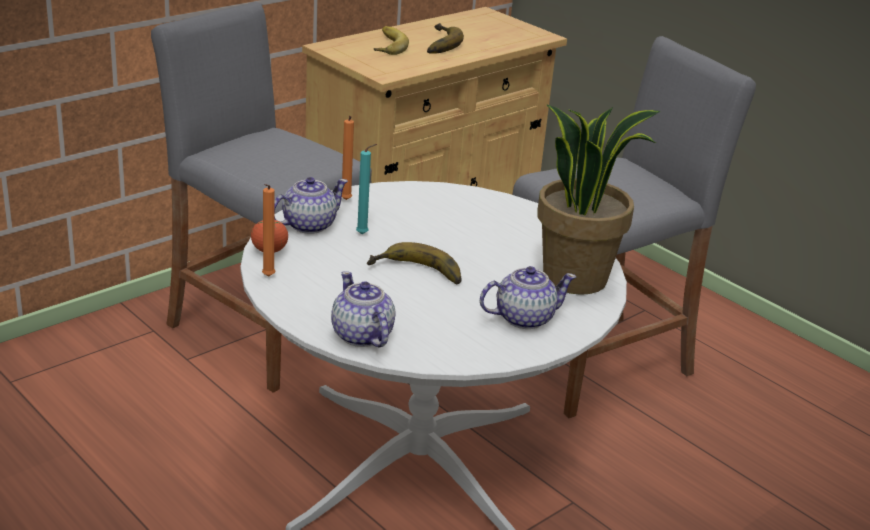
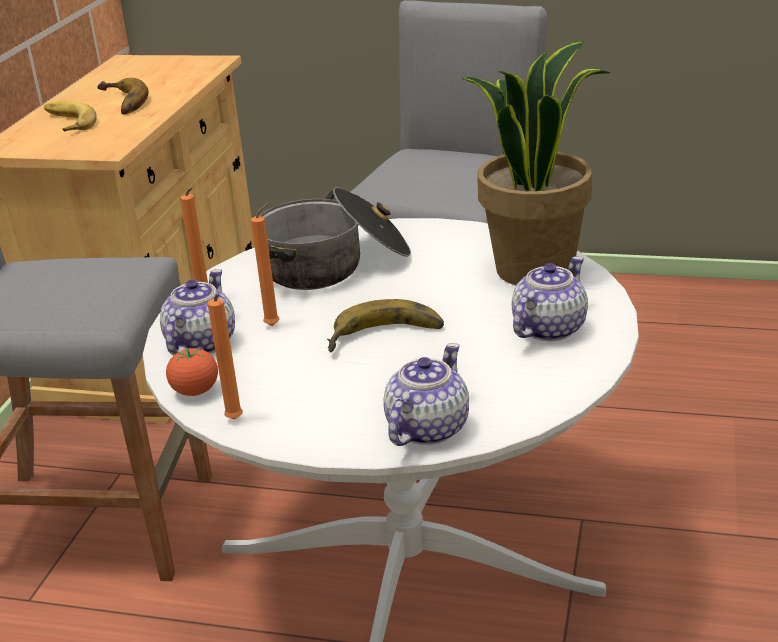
camera: 30 degrees left, 0 degrees up
(361, 336) = (426, 429): teapot -> teapot turned 90 degrees clockwise
(364, 234) = (274, 325): turquoise candle -> orange candle
(452, 215) = (335, 265): none -> cooking pot

